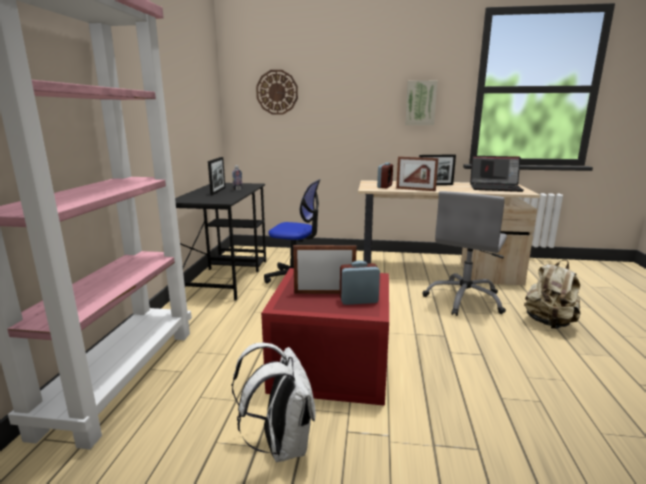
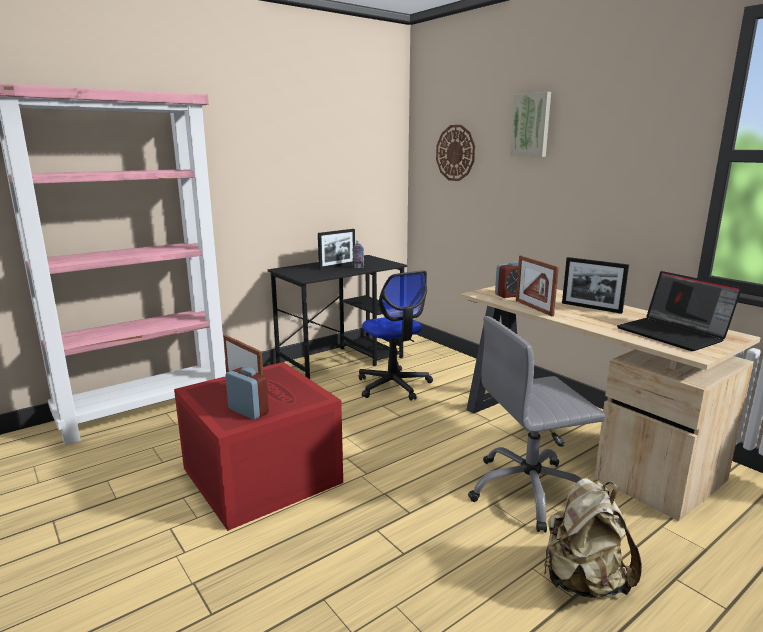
camera: 45 degrees right, 0 degrees up
(281, 443) = (127, 506): white backpack -> none
(420, 103) = (623, 174): picture -> picture (531, 125)

